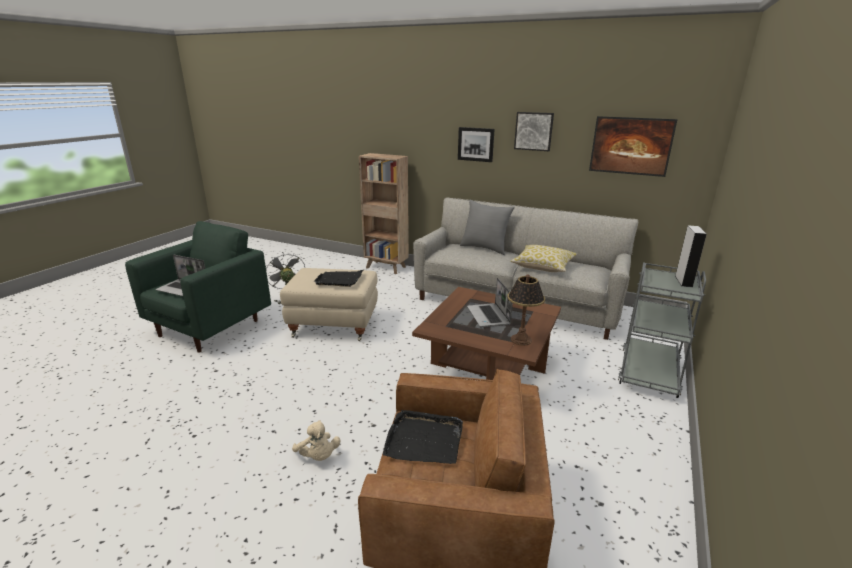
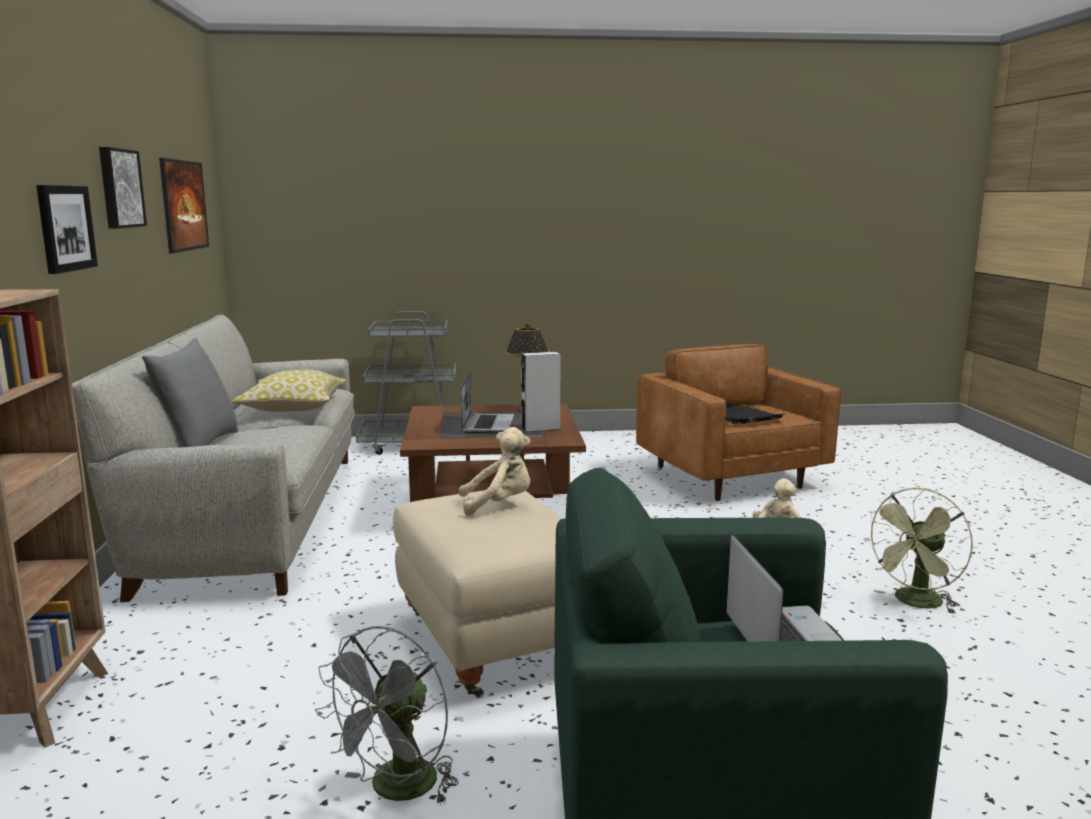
camera: 120 degrees left, 10 degrees down
(191, 455) = (915, 603): none -> green fan
(339, 280) = (499, 504): black tray -> beige plush toy
(489, 316) = (487, 424): laptop -> laptop turned 45 degrees counterclockwise
(683, 281) = (398, 328): grey speaker -> grey speaker (541, 429)

